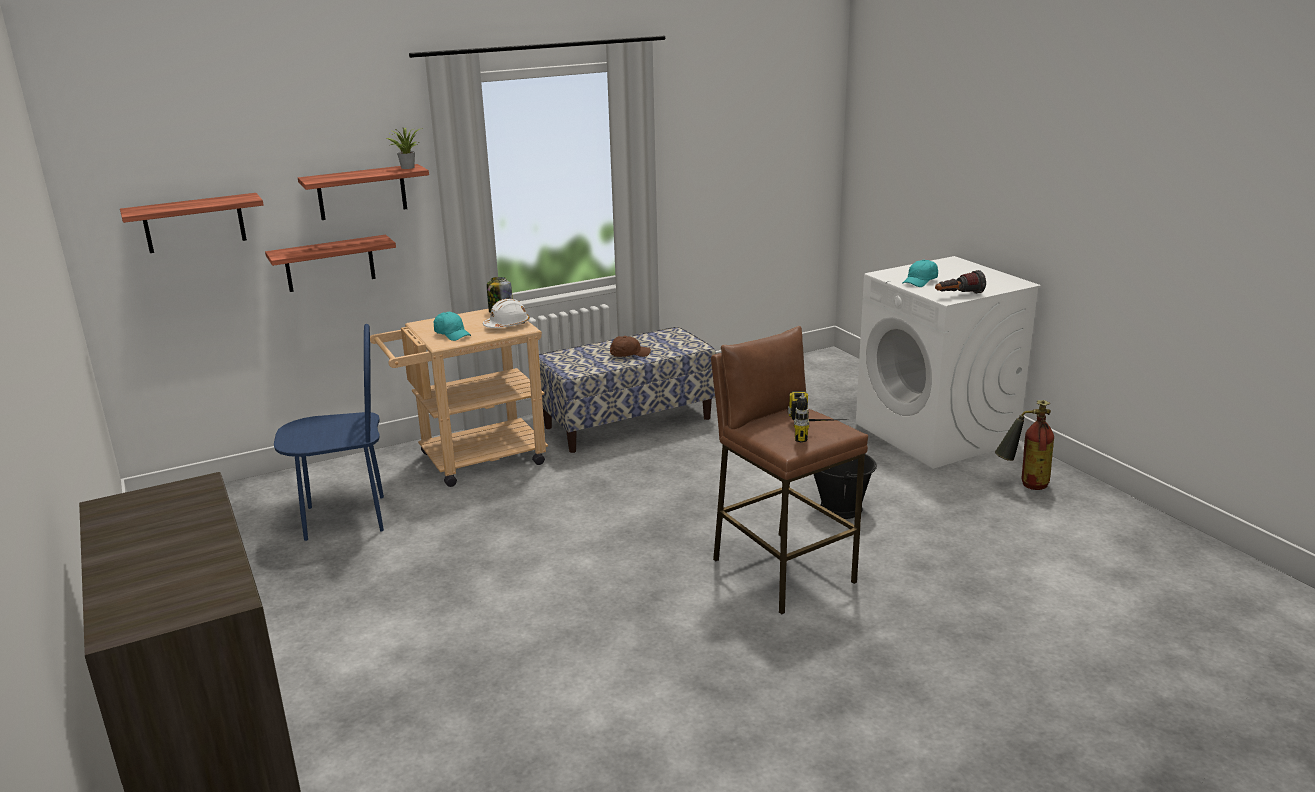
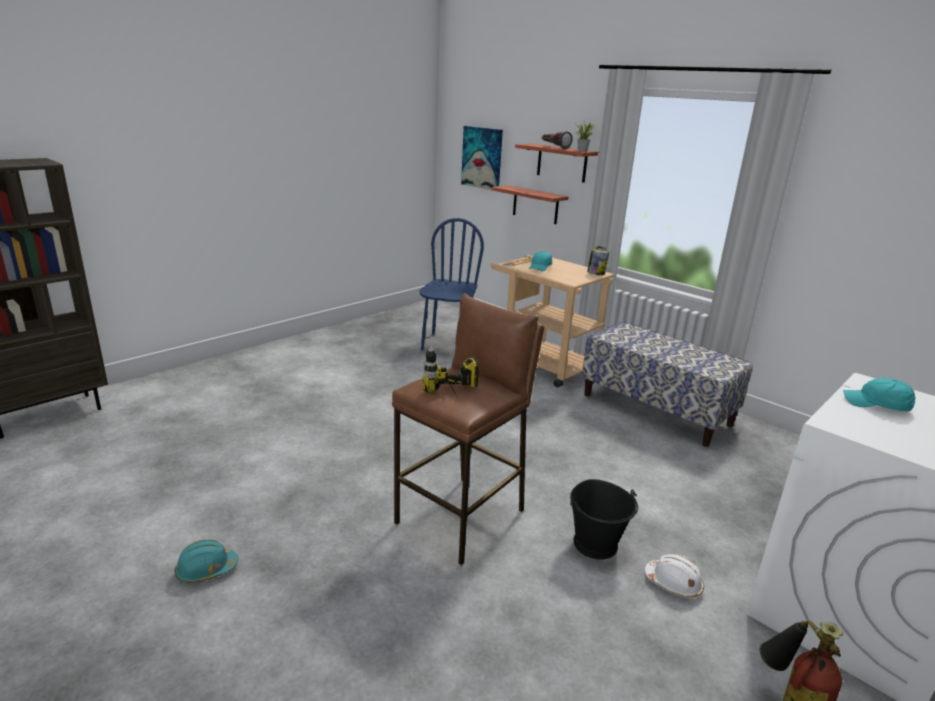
camera: 70 degrees right, 0 degrees up
(194, 223) = (482, 158): shelf -> picture
(345, 518) = (447, 344): blue chair -> blue chair turned 135 degrees counterclockwise
(507, 325) = (572, 277): white hard hat -> white hard hat (673, 583)
(629, 354) = (662, 350): brown cap -> none
(835, 755) = (206, 570): none -> turquoise hard hat
(958, 295) = (858, 431): flashlight -> flashlight (554, 147)

